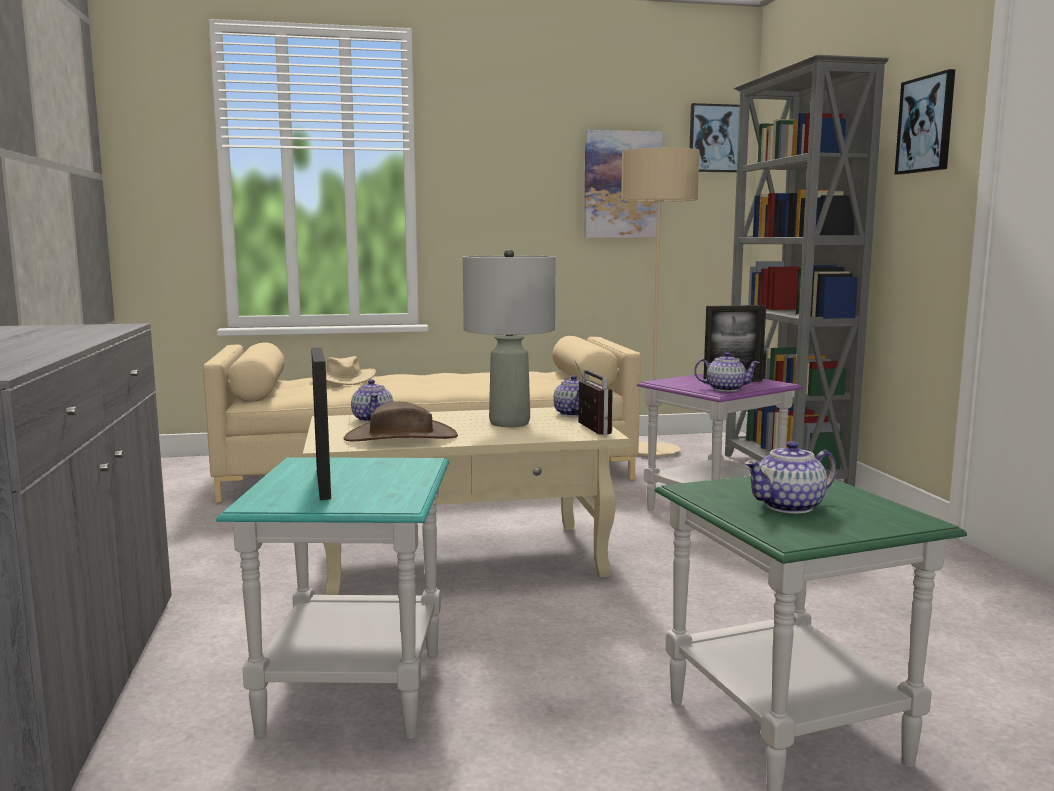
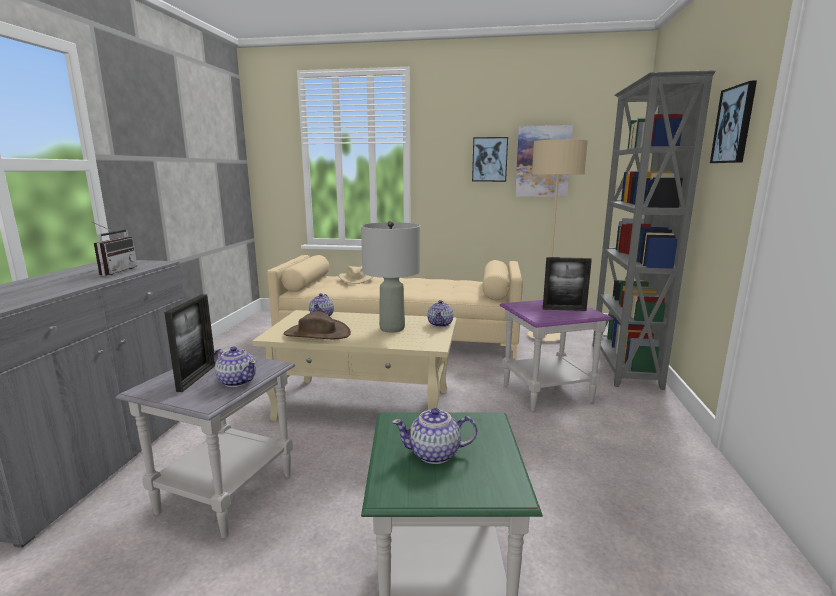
camera: 20 degrees right, 5 degrees up
(353, 690) = (227, 492): turquoise side table -> grey side table
(587, 430) = (430, 340): radio -> radio (114, 271)
(714, 138) = (612, 128): picture -> picture (489, 159)
(725, 389) = (549, 316): teapot -> teapot (237, 381)

